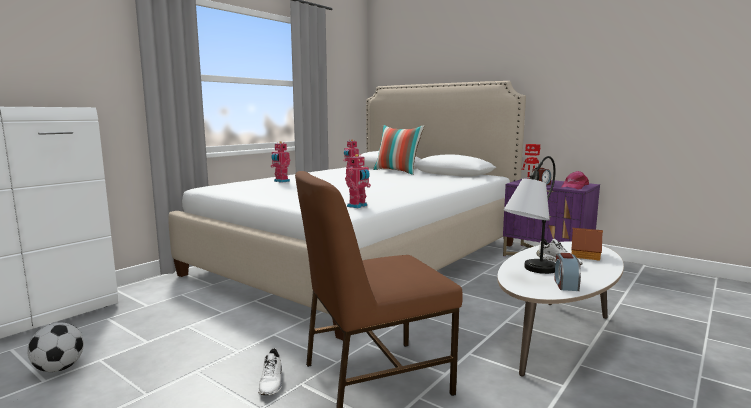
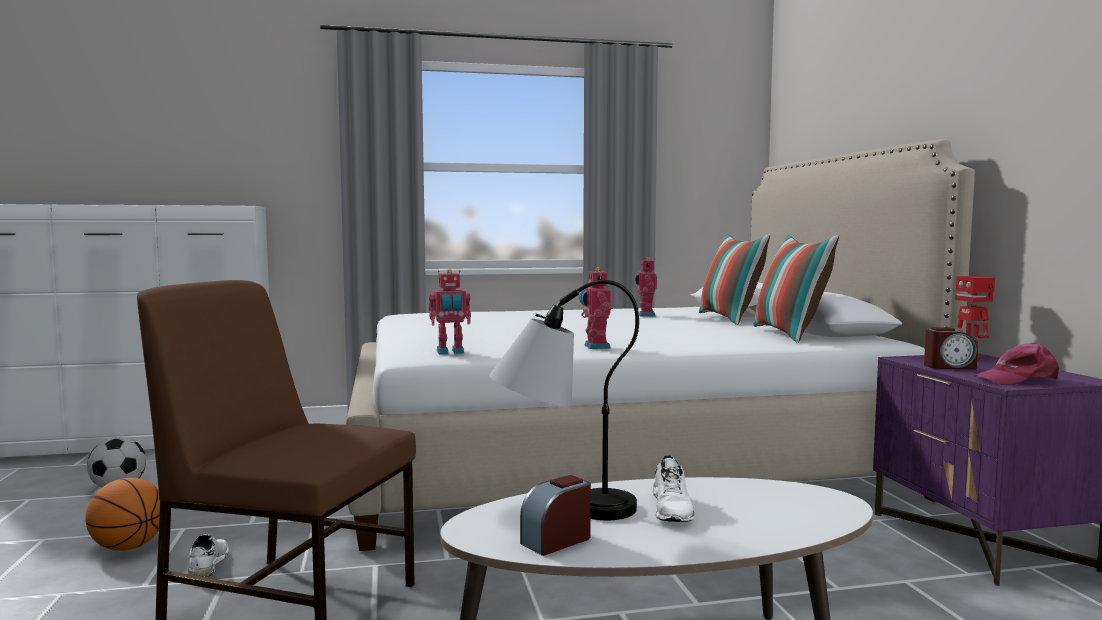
camera: 40 degrees right, 5 degrees down
(184, 396) = (128, 547): none -> basketball
(272, 382) = (207, 565): white shoe -> white shoe turned 135 degrees clockwise
(281, 181) = (495, 314): toy robot -> toy robot (595, 347)
(453, 177) = (790, 334): none -> pillow
(585, 255) = (768, 514): toy house -> none

